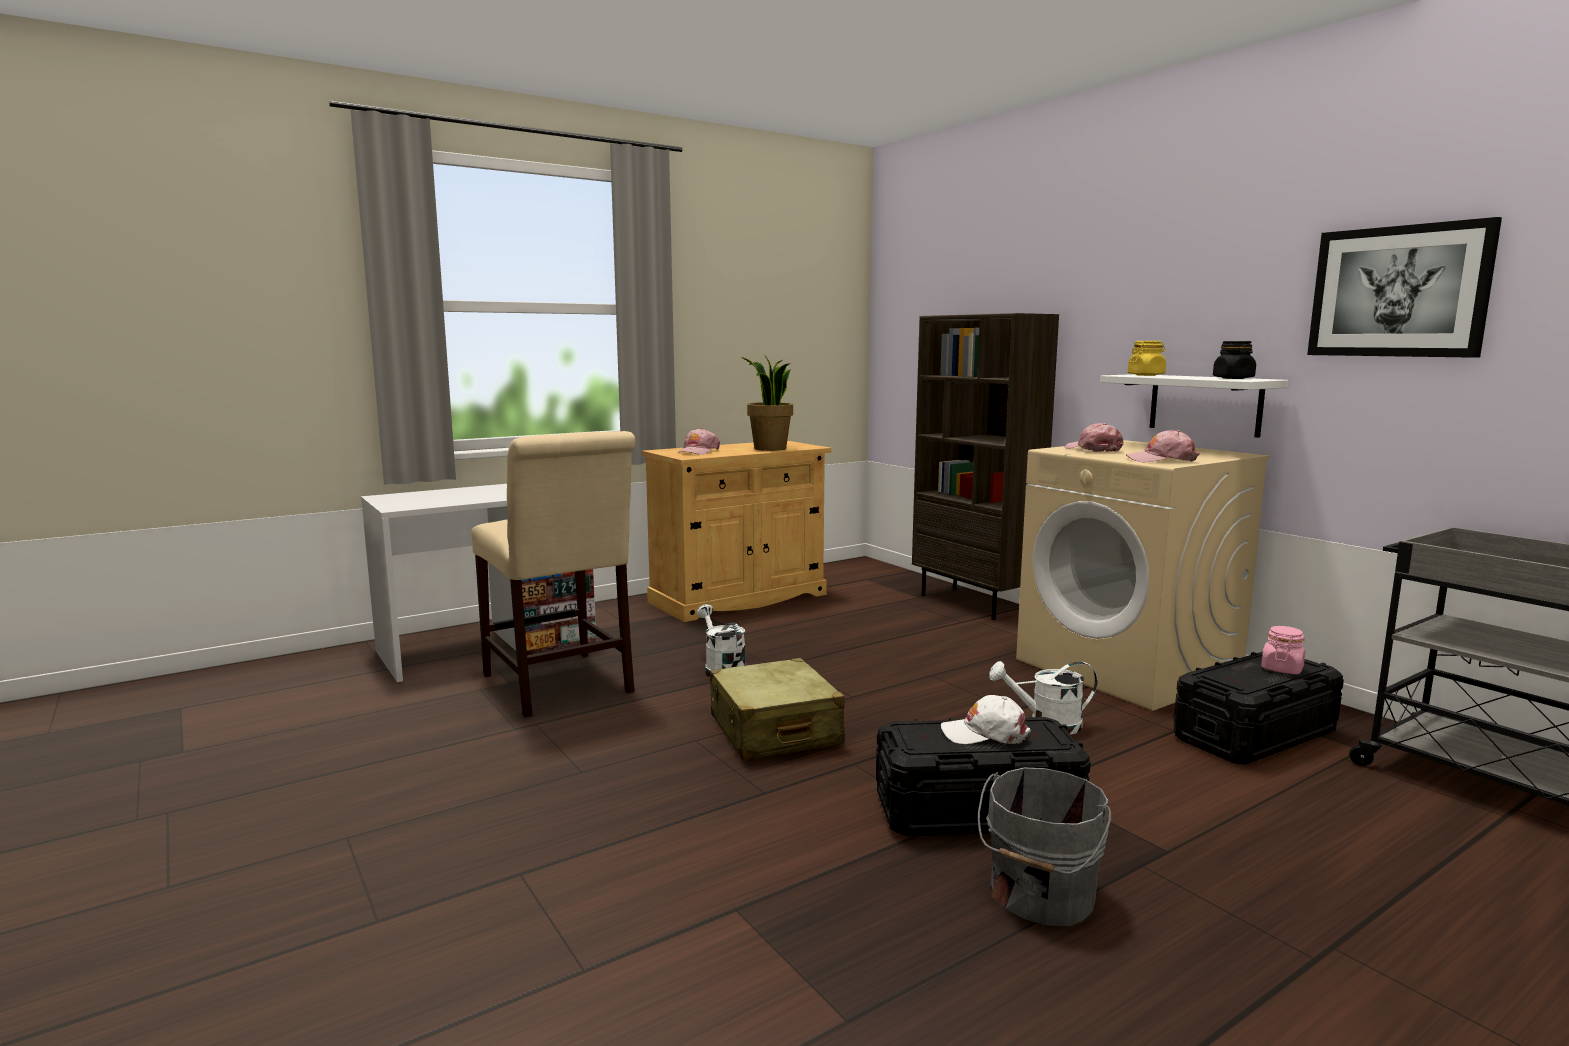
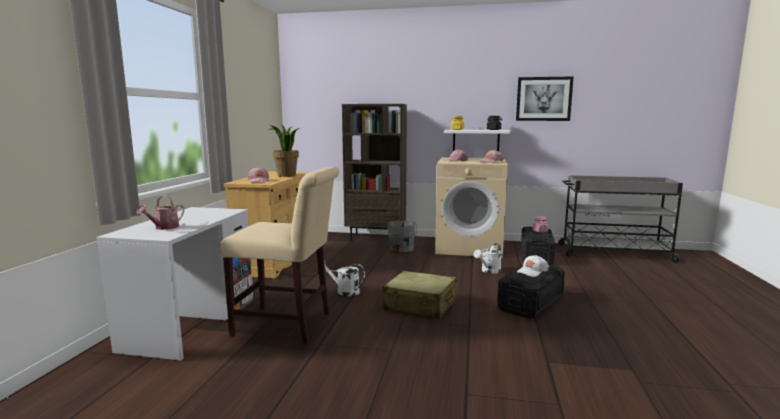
camera: 45 degrees left, 0 degrees up
(434, 498) = (164, 227): none -> watering can
(1039, 895) = (591, 317): grey bucket -> grey bucket (401, 249)

